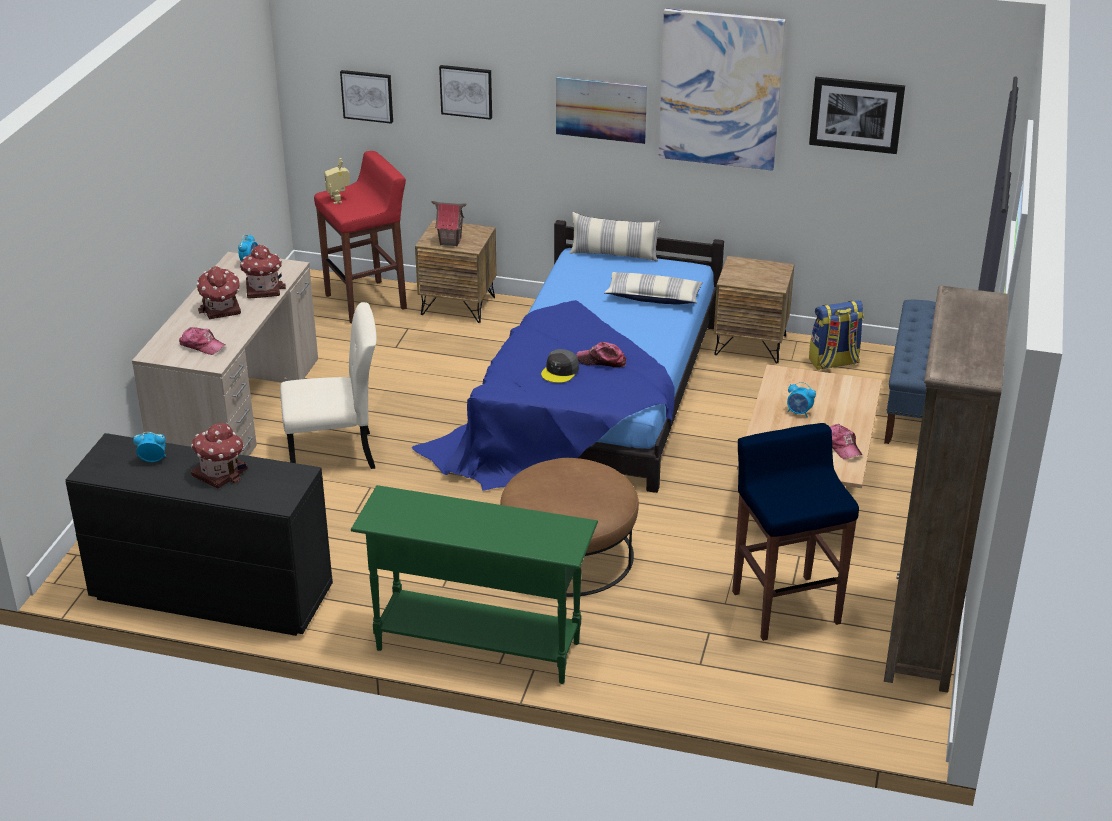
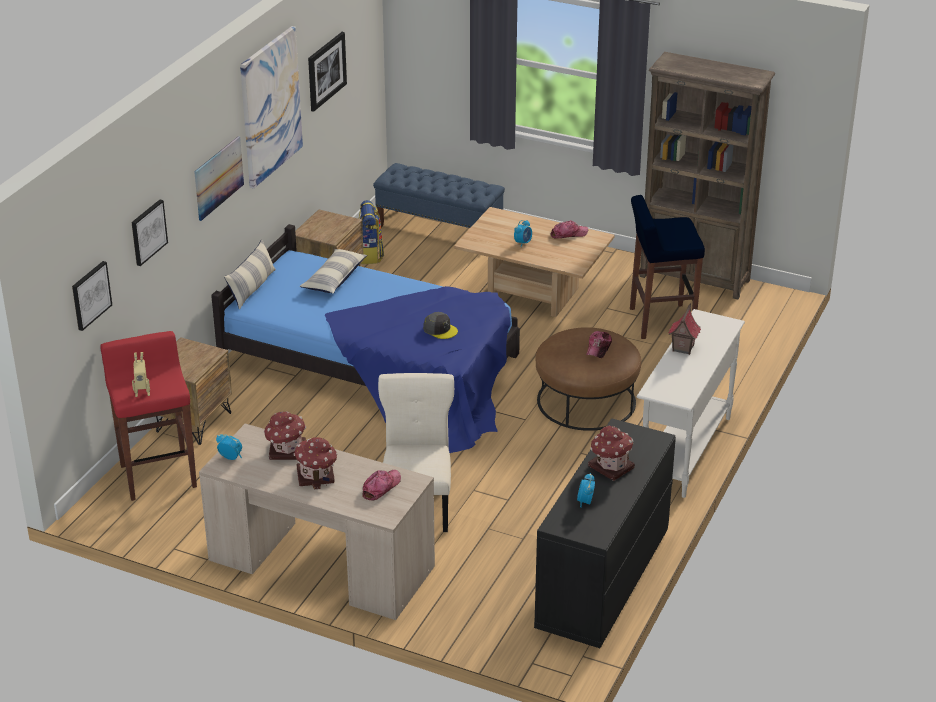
camera: 80 degrees left, 0 degrees up
(450, 241) = (196, 362): toy house -> toy house (682, 348)
(477, 645) = (685, 451): green console table -> white console table
(602, 361) = (429, 310): cap -> cap (598, 348)

